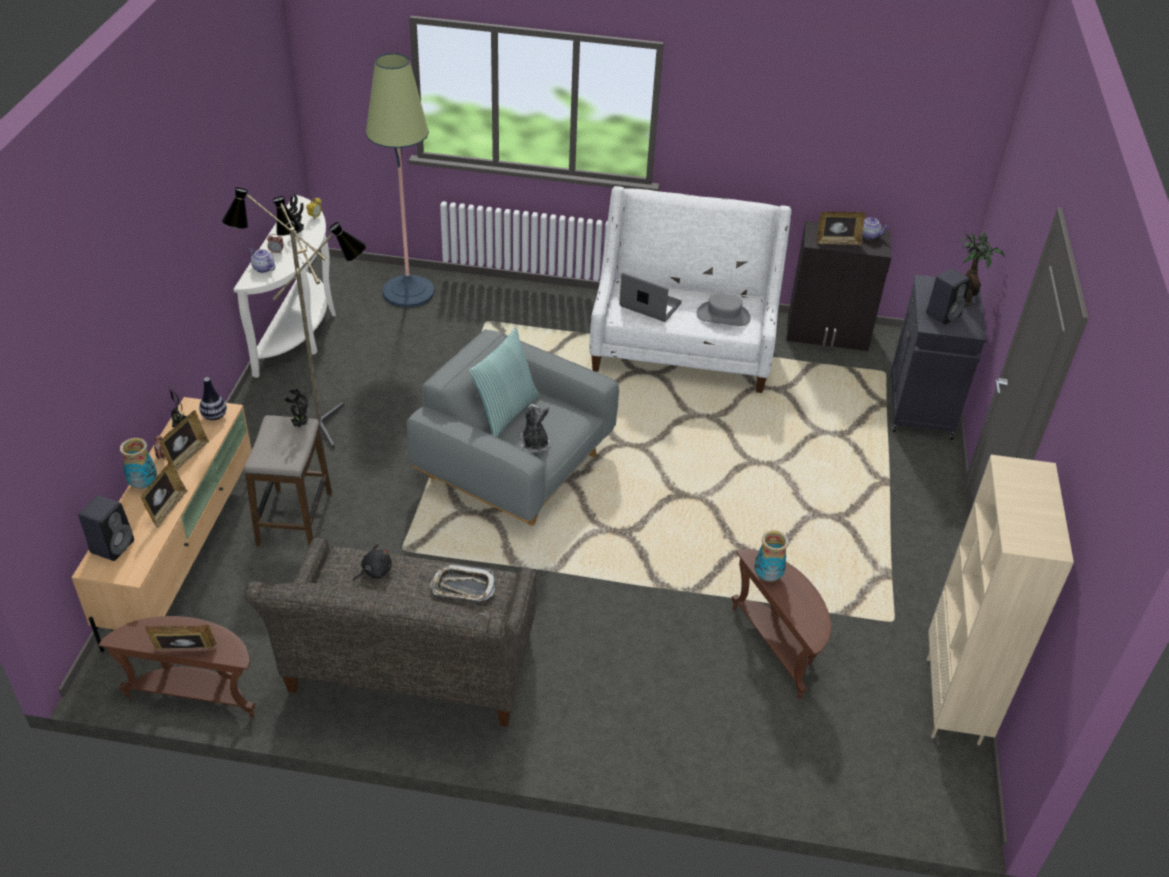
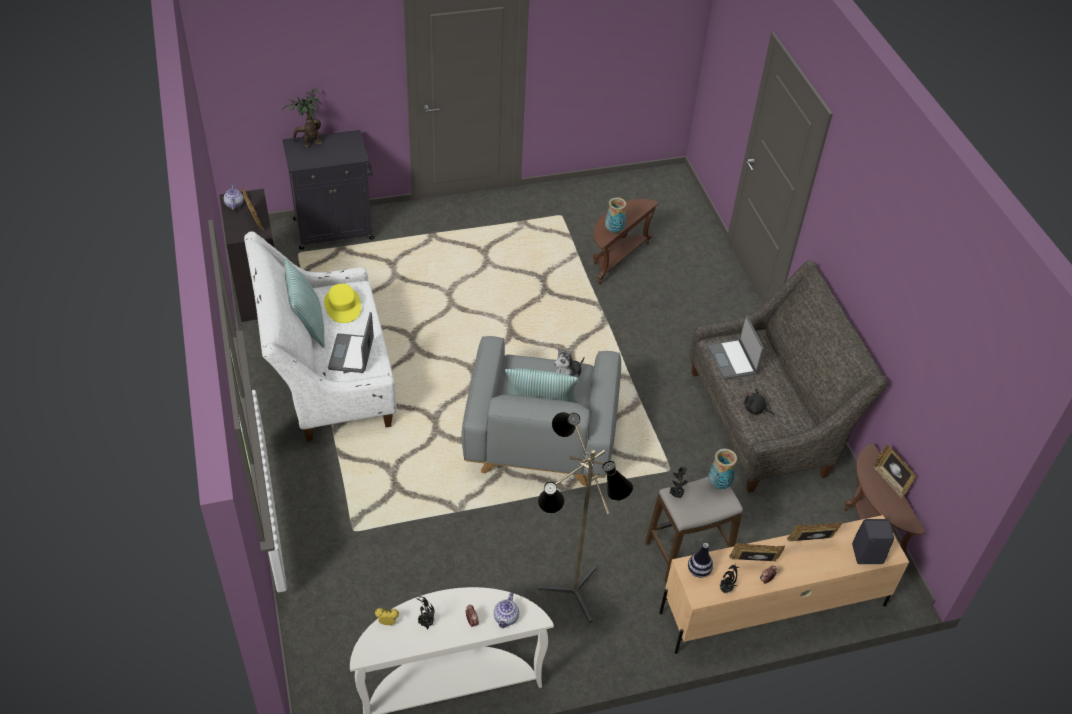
camera: 115 degrees left, 5 degrees up
(143, 484) = (801, 573): vase -> vase (718, 484)
(408, 292) = (333, 620): floor lamp -> none
(463, 587) = (732, 360): tray -> laptop
(705, 289) = (307, 325): none -> pillow
(723, 316) = (342, 306): grey hat -> yellow hat
(943, 314) = (338, 151): black speaker -> none
(954, 701) = (604, 186): beige bookcase -> none

